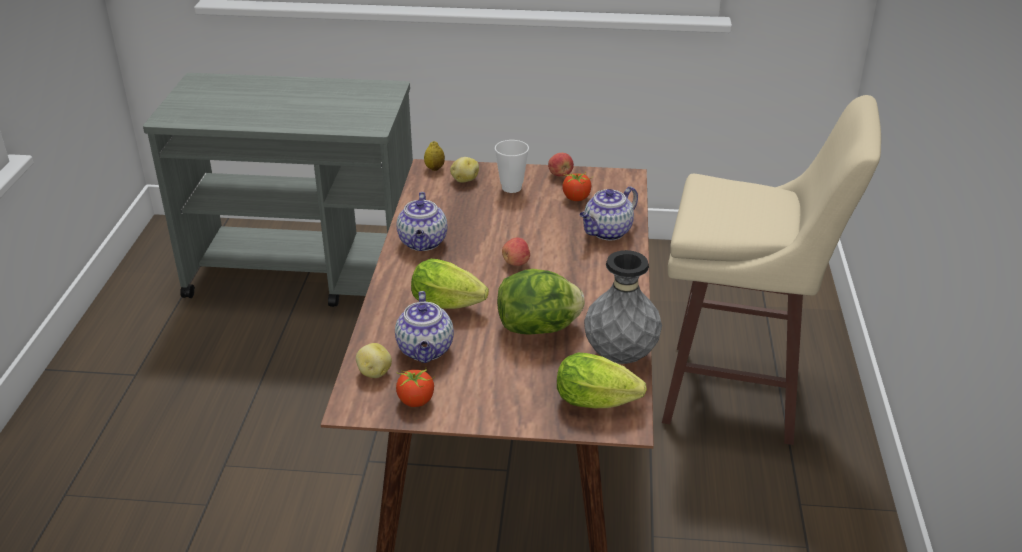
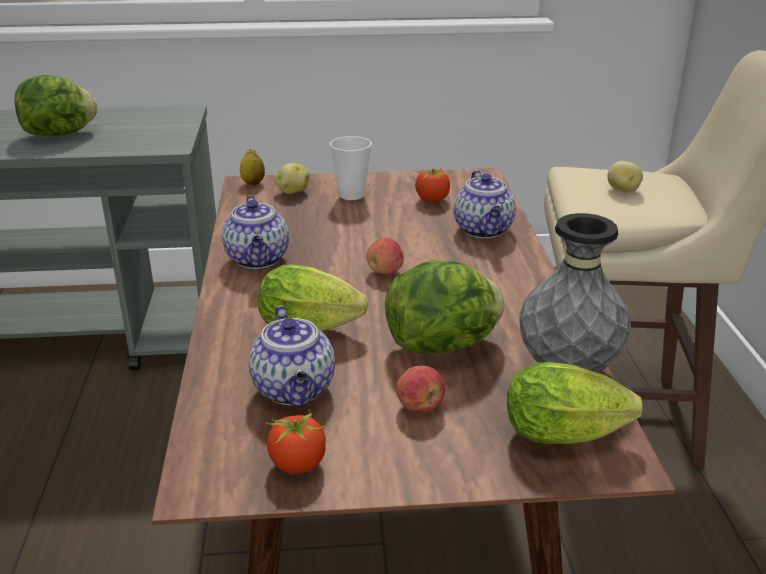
camera: 10 degrees left, 5 degrees down
(285, 107) = (60, 134): none -> lettuce
(374, 372) = (224, 429): potato -> potato (622, 190)
(560, 174) = (404, 179): apple -> apple (420, 406)
(607, 232) = (484, 230): teapot -> teapot turned 45 degrees counterclockwise

